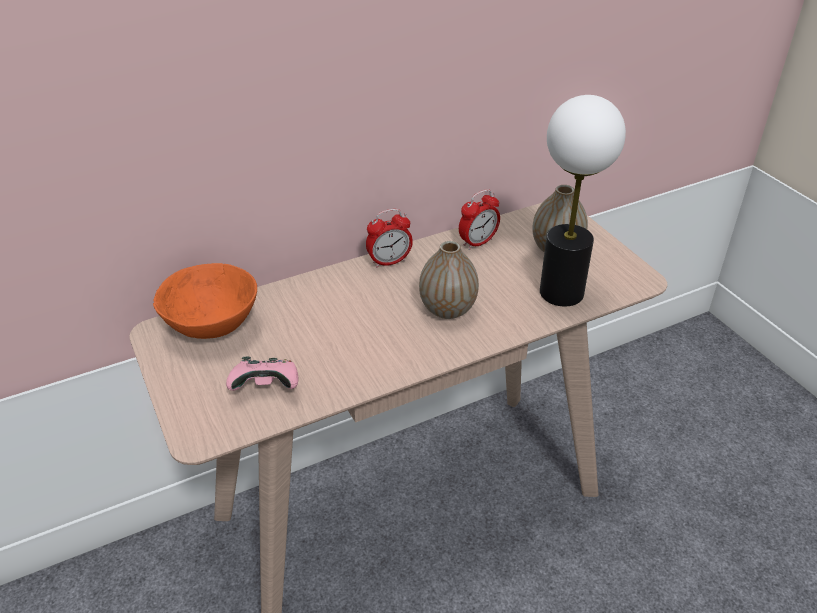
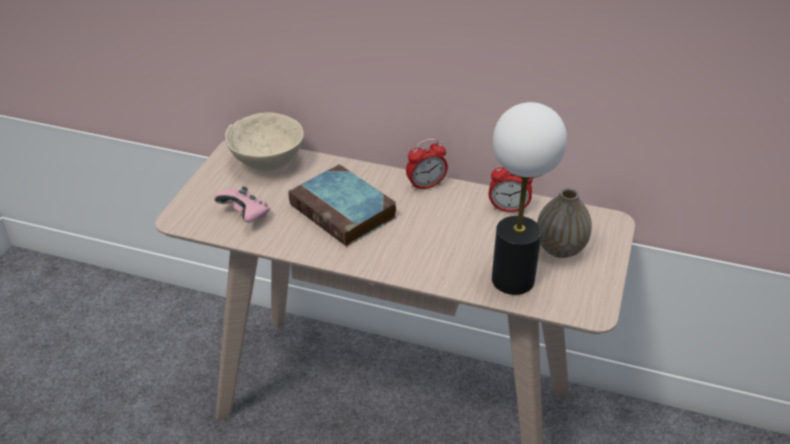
camera: 45 degrees right, 0 degrees up
(213, 326) = (268, 162): orange bowl -> beige bowl
(355, 324) = (345, 212): none -> book
(389, 262) = (426, 185): alarm clock -> alarm clock turned 45 degrees counterclockwise
(447, 309) = (415, 239): vase -> none

